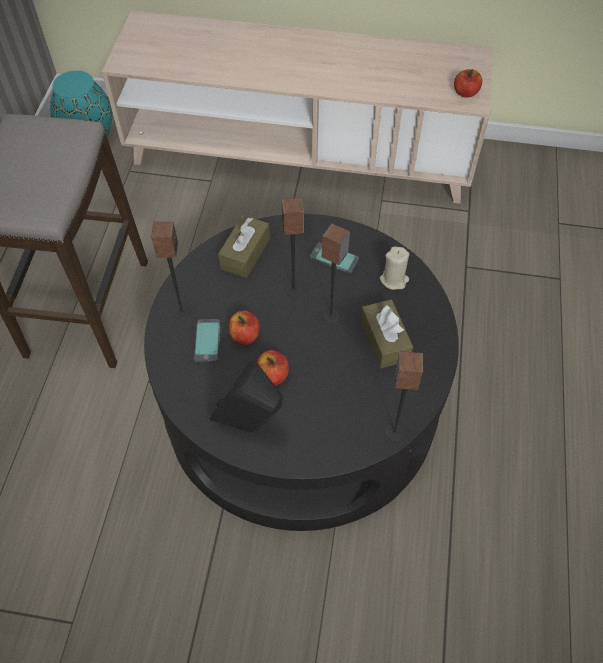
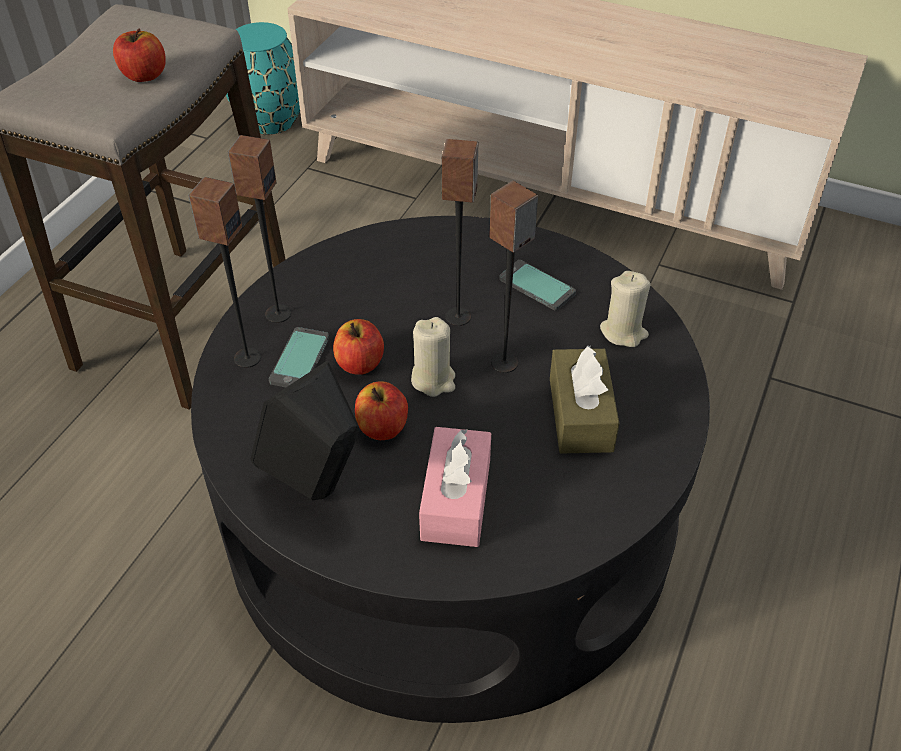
camera: 15 degrees right, 10 degrees down
(245, 253) = (402, 256): brown tissue box -> none
(292, 336) = (433, 379): none -> beige candle
(330, 411) = (456, 499): none -> pink tissue box
(394, 432) = (552, 555): speaker -> speaker (247, 357)
(465, 93) = (809, 104): apple -> apple (144, 75)

